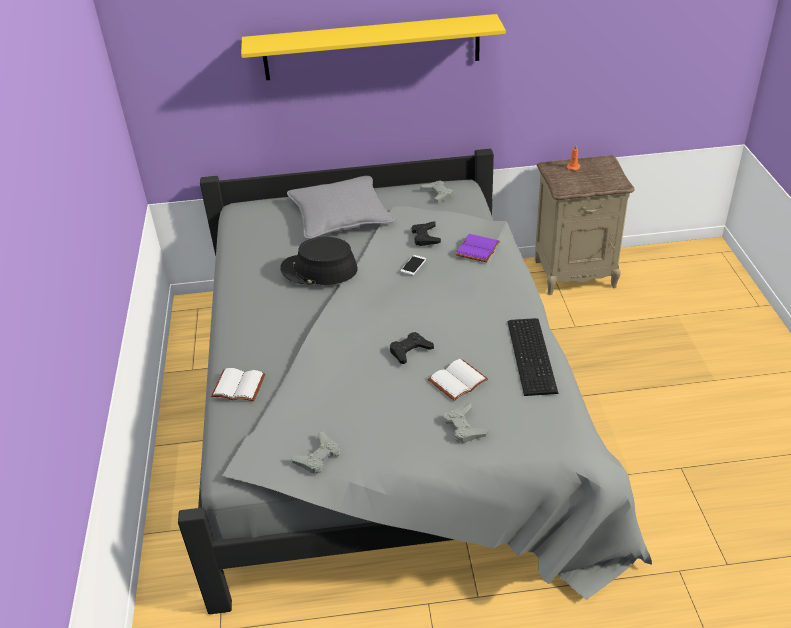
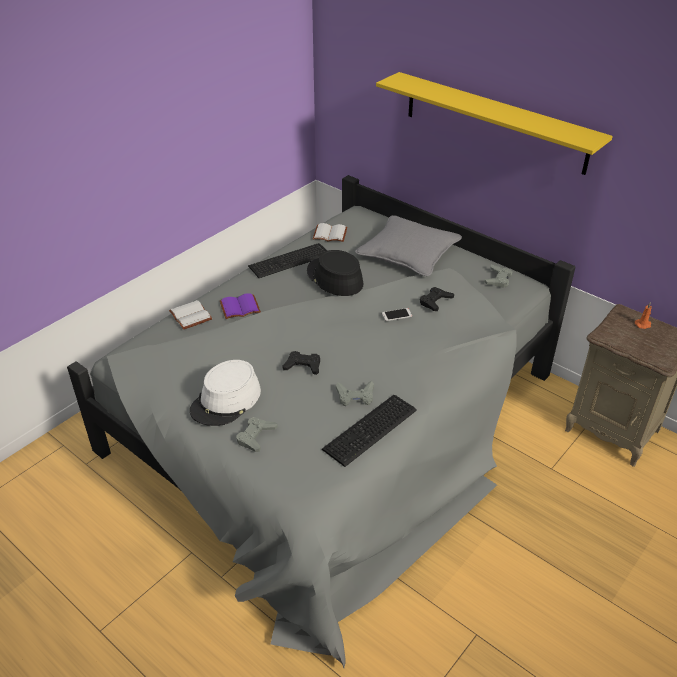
camera: 45 degrees right, 0 degrees up
(252, 282) = (291, 261): none -> keyboard
(318, 456) = (159, 385): grey game controller -> grey game controller (355, 396)
(396, 422) = (226, 401): none -> white hat
(457, 379) = (300, 405): white book -> white book (330, 233)
(478, 250) = (457, 334): purple book -> purple book (239, 308)

